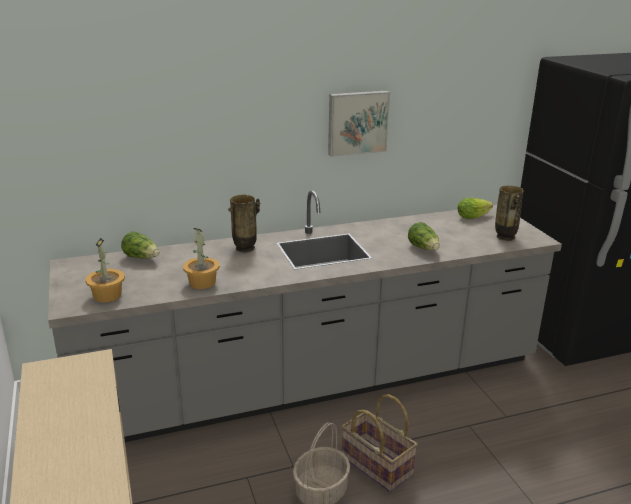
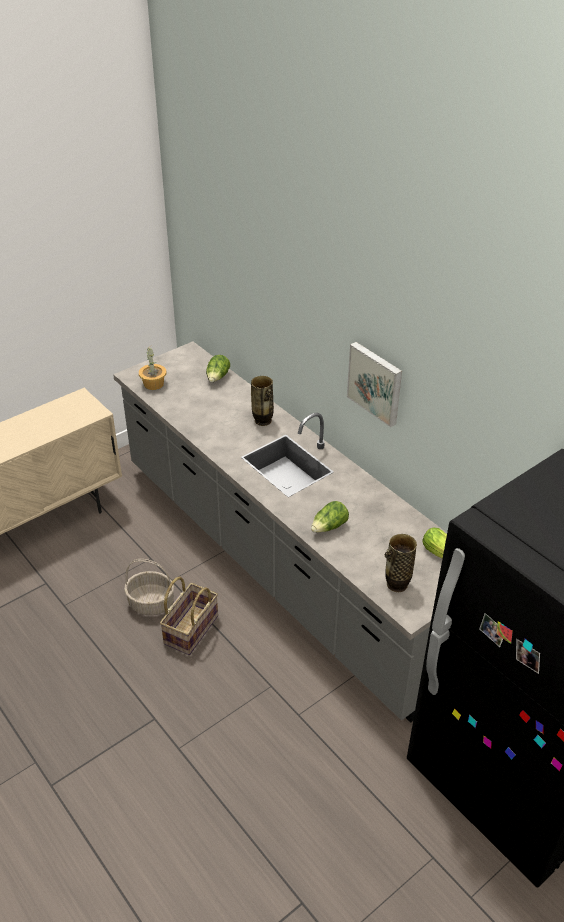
camera: 70 degrees right, 15 degrees up
(202, 283) = (192, 418): potted plant -> none

